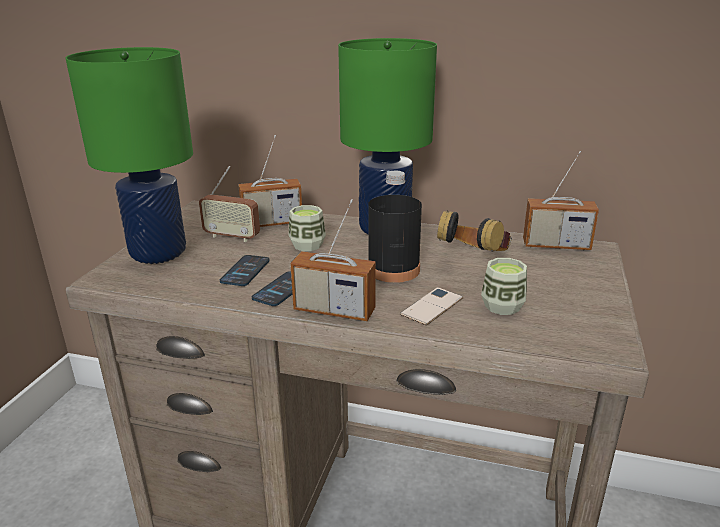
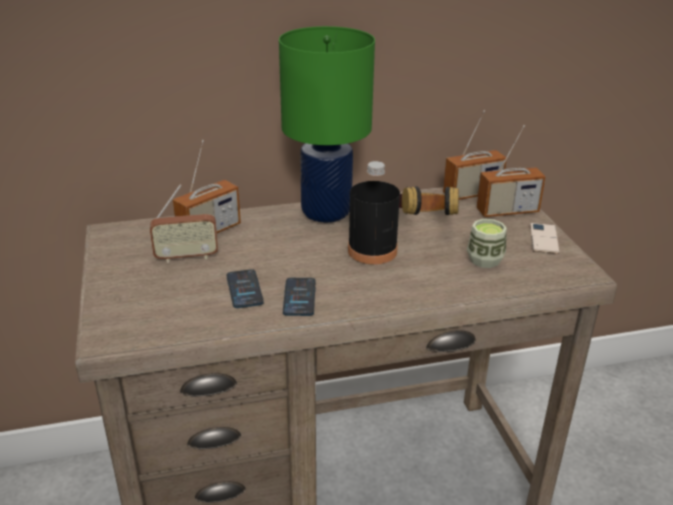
camera: 30 degrees left, 5 degrees up
(158, 257) = (137, 300): green table lamp -> none
(307, 245) = (271, 246): cup -> none
(334, 310) = (365, 303): radio -> radio (507, 211)
(432, 306) = (436, 276): phone -> phone (544, 239)

